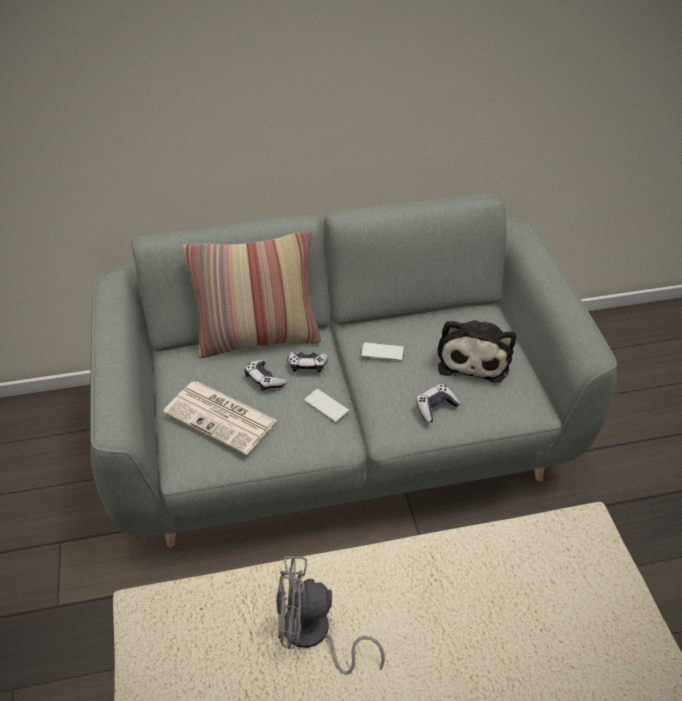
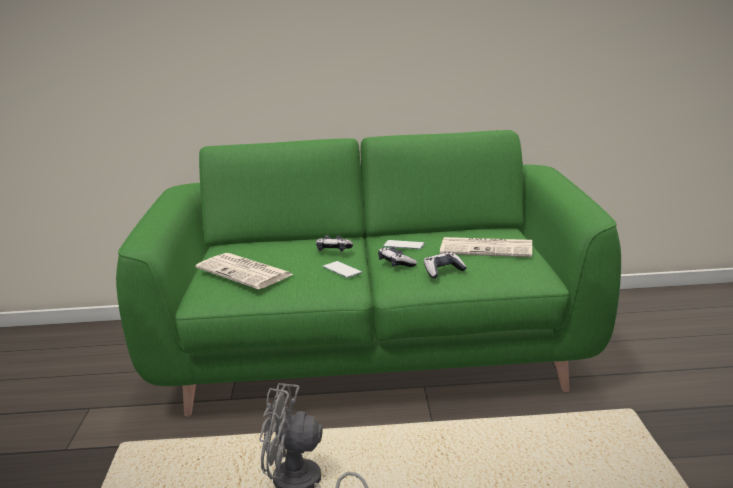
camera: 10 degrees right, 25 degrees down
(258, 338) = (297, 238): pillow -> none
(264, 380) = (292, 255): game controller -> game controller (396, 263)
(340, 437) = (371, 355): grey sofa -> green sofa
(473, 357) = (487, 248): plush toy -> newspaper

